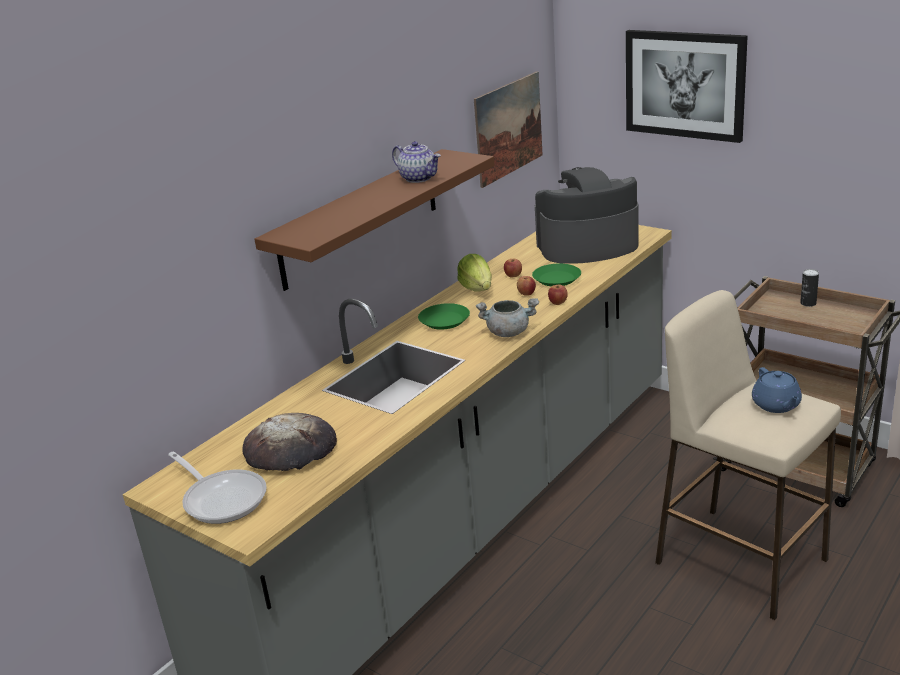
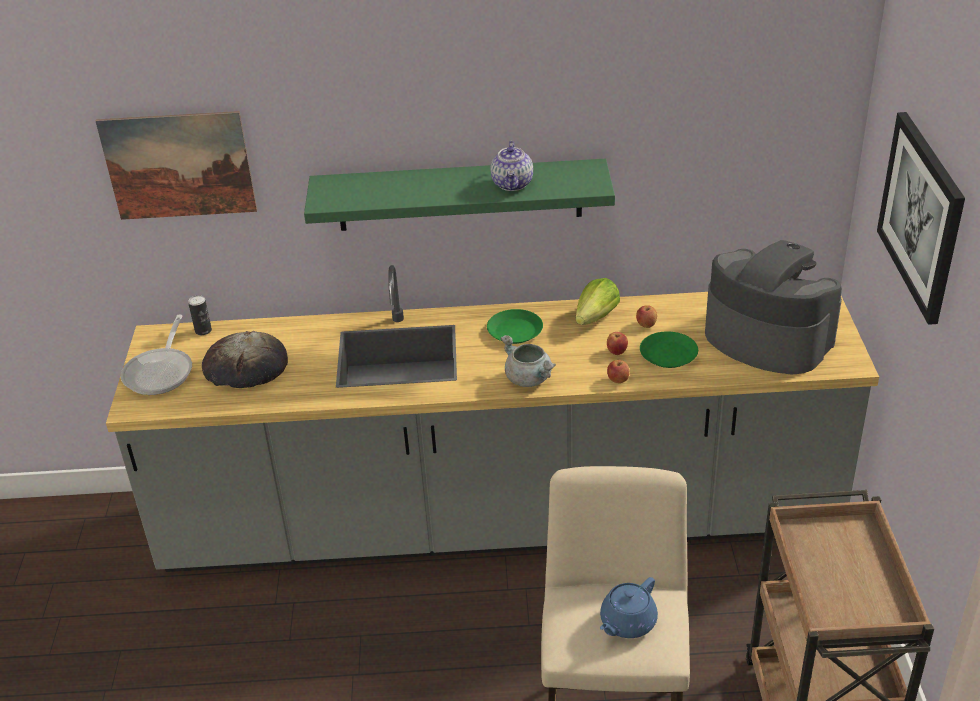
camera: 50 degrees right, 10 degrees up
(360, 218) = (459, 195): brown shelf -> green shelf
(508, 128) = (741, 162): picture -> picture (178, 165)
(808, 303) = (870, 559): can -> can (203, 330)

